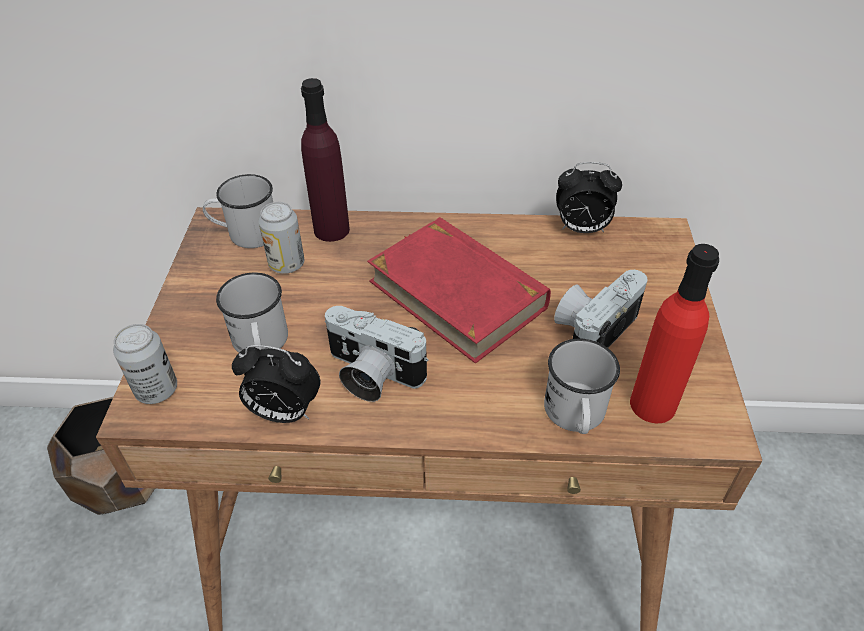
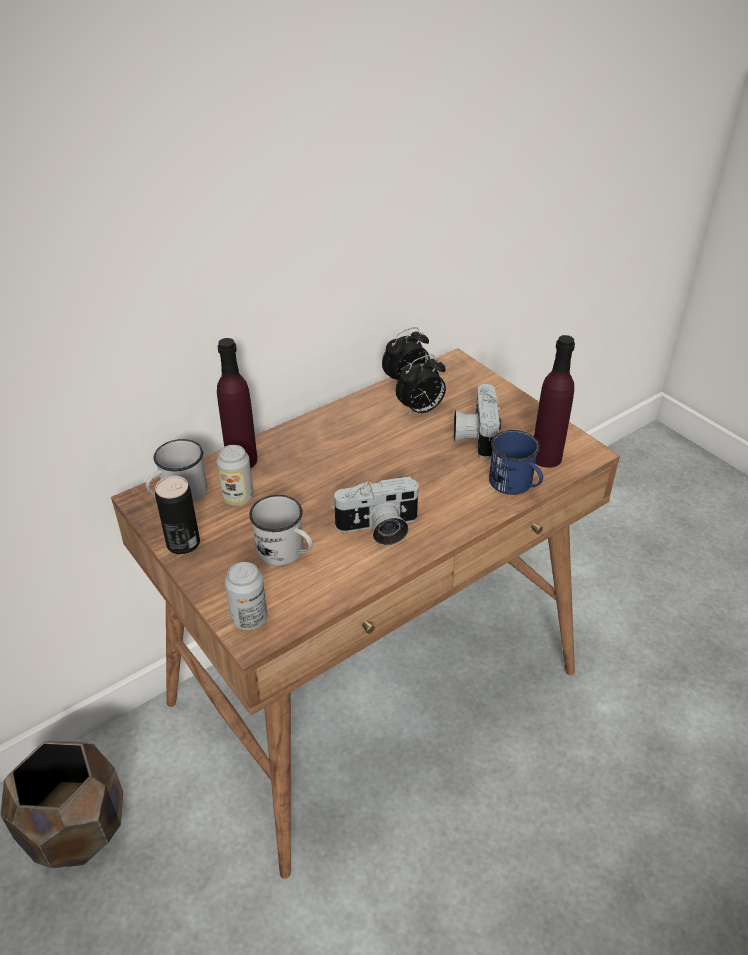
camera: 40 degrees left, 5 degrees down
(195, 282) = (183, 543): none -> can
(283, 412) = (352, 579): alarm clock -> alarm clock (420, 410)
(457, 293) = (375, 456): red book -> none
(575, 416) = (515, 485): white mug -> blue mug
(652, 405) = (546, 457): red bottle -> purple bottle

